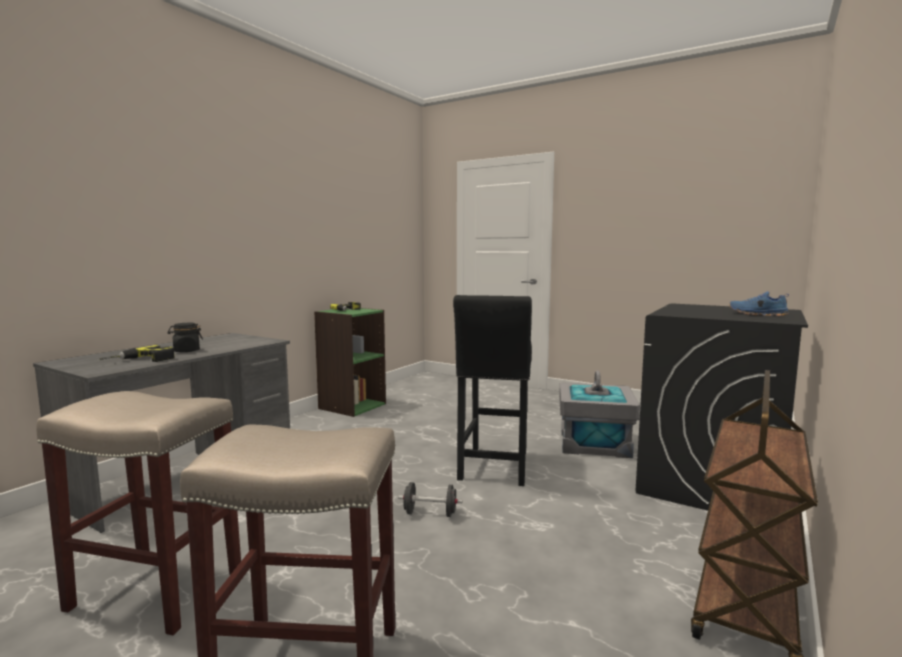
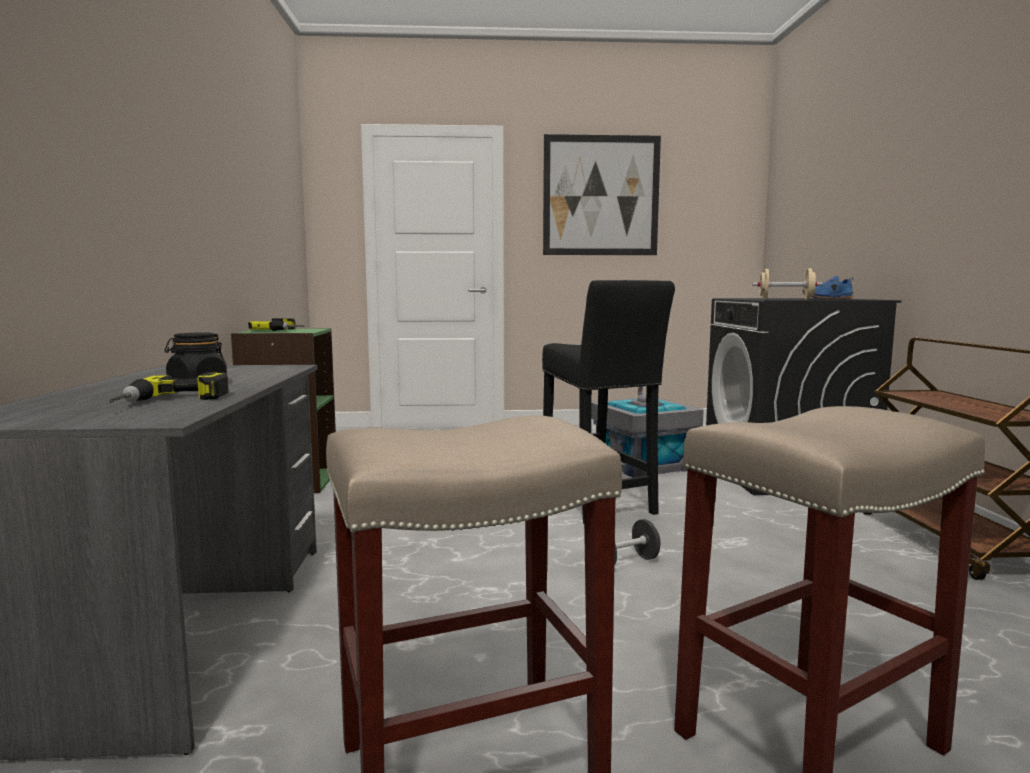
camera: 35 degrees left, 0 degrees up
(633, 202) = (601, 196): none -> picture
(684, 314) = (785, 299): none -> beige dumbbell

